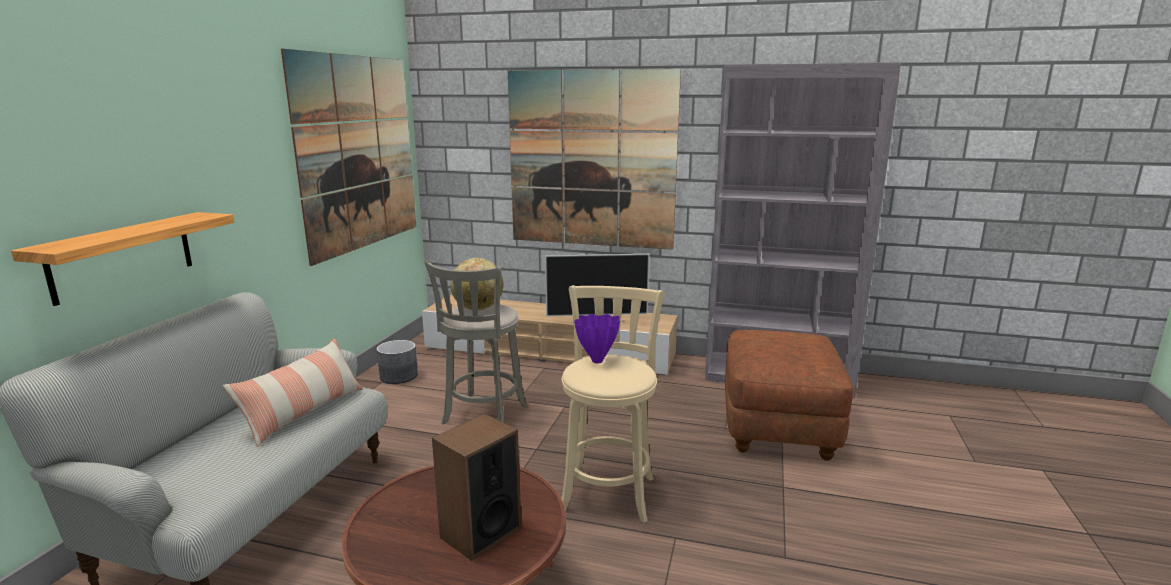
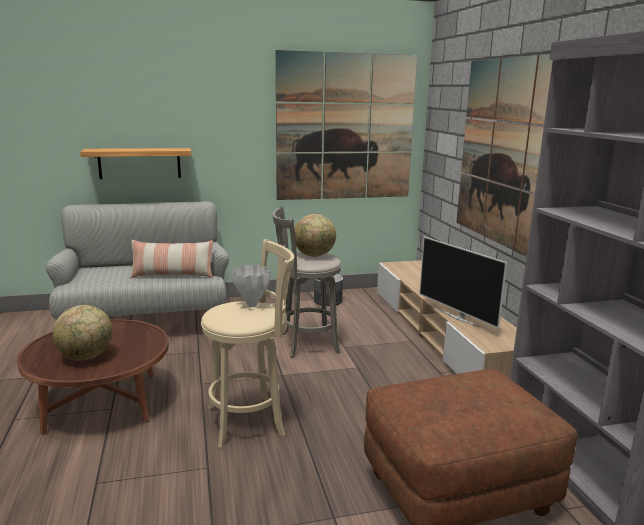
camera: 60 degrees right, 0 degrees up
(480, 532) = (86, 357): speaker -> globe
(596, 361) = (251, 305): purple vase -> white vase

